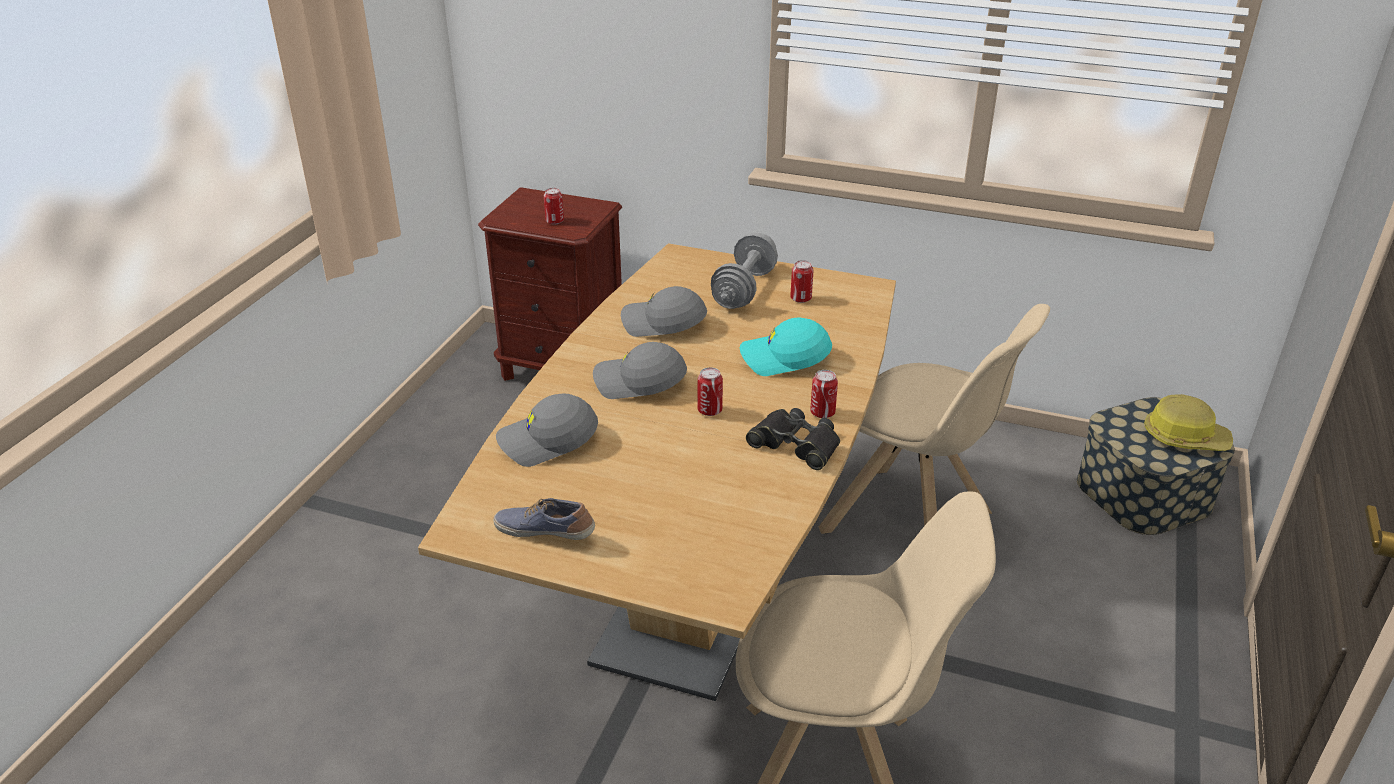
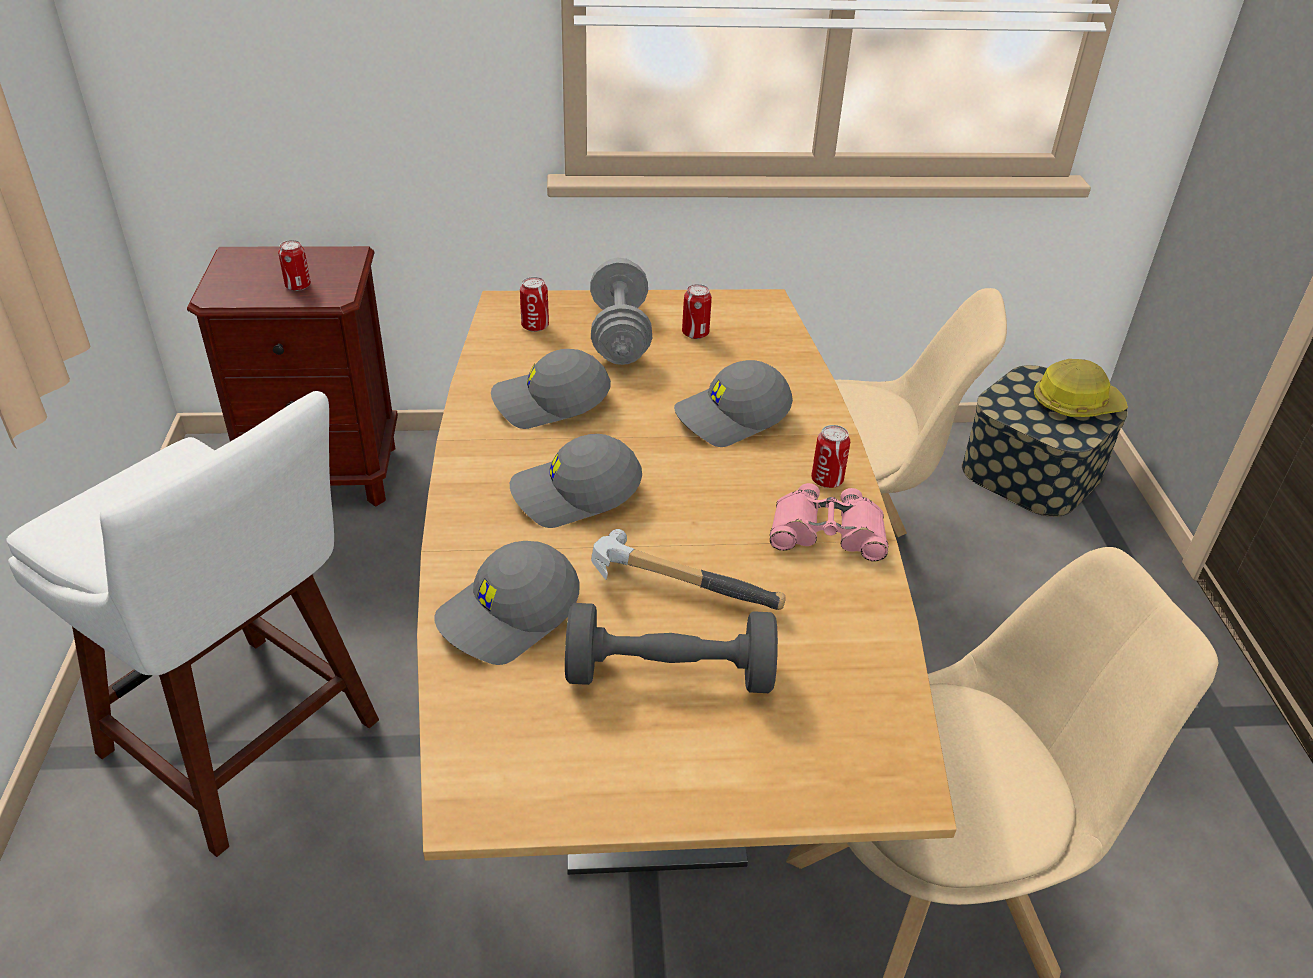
camera: 25 degrees left, 5 degrees up
(427, 525) = (247, 744): none -> white stool
(545, 531) = (598, 761): shoe -> none
(623, 498) = (669, 674): none -> grey dumbbell
(669, 449) = (679, 582): none -> hammer
(709, 410) = (691, 511): can -> can (535, 326)
(784, 359) = (732, 418): turquoise cap -> grey cap
(795, 445) = (827, 532): black binoculars -> pink binoculars

